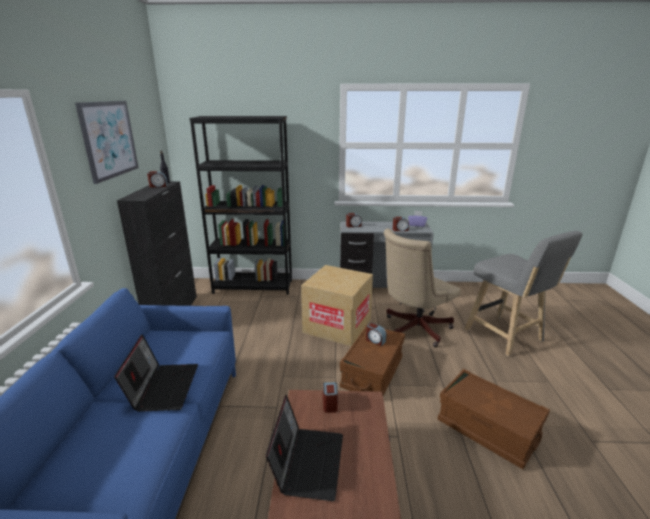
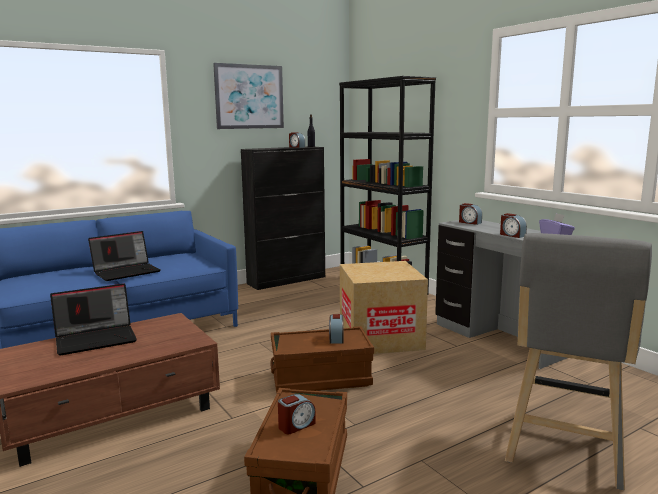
camera: 55 degrees right, 10 degrees down
(330, 403) = (176, 329): alarm clock -> alarm clock (296, 425)
(413, 329) = (450, 378): beige office chair -> none

